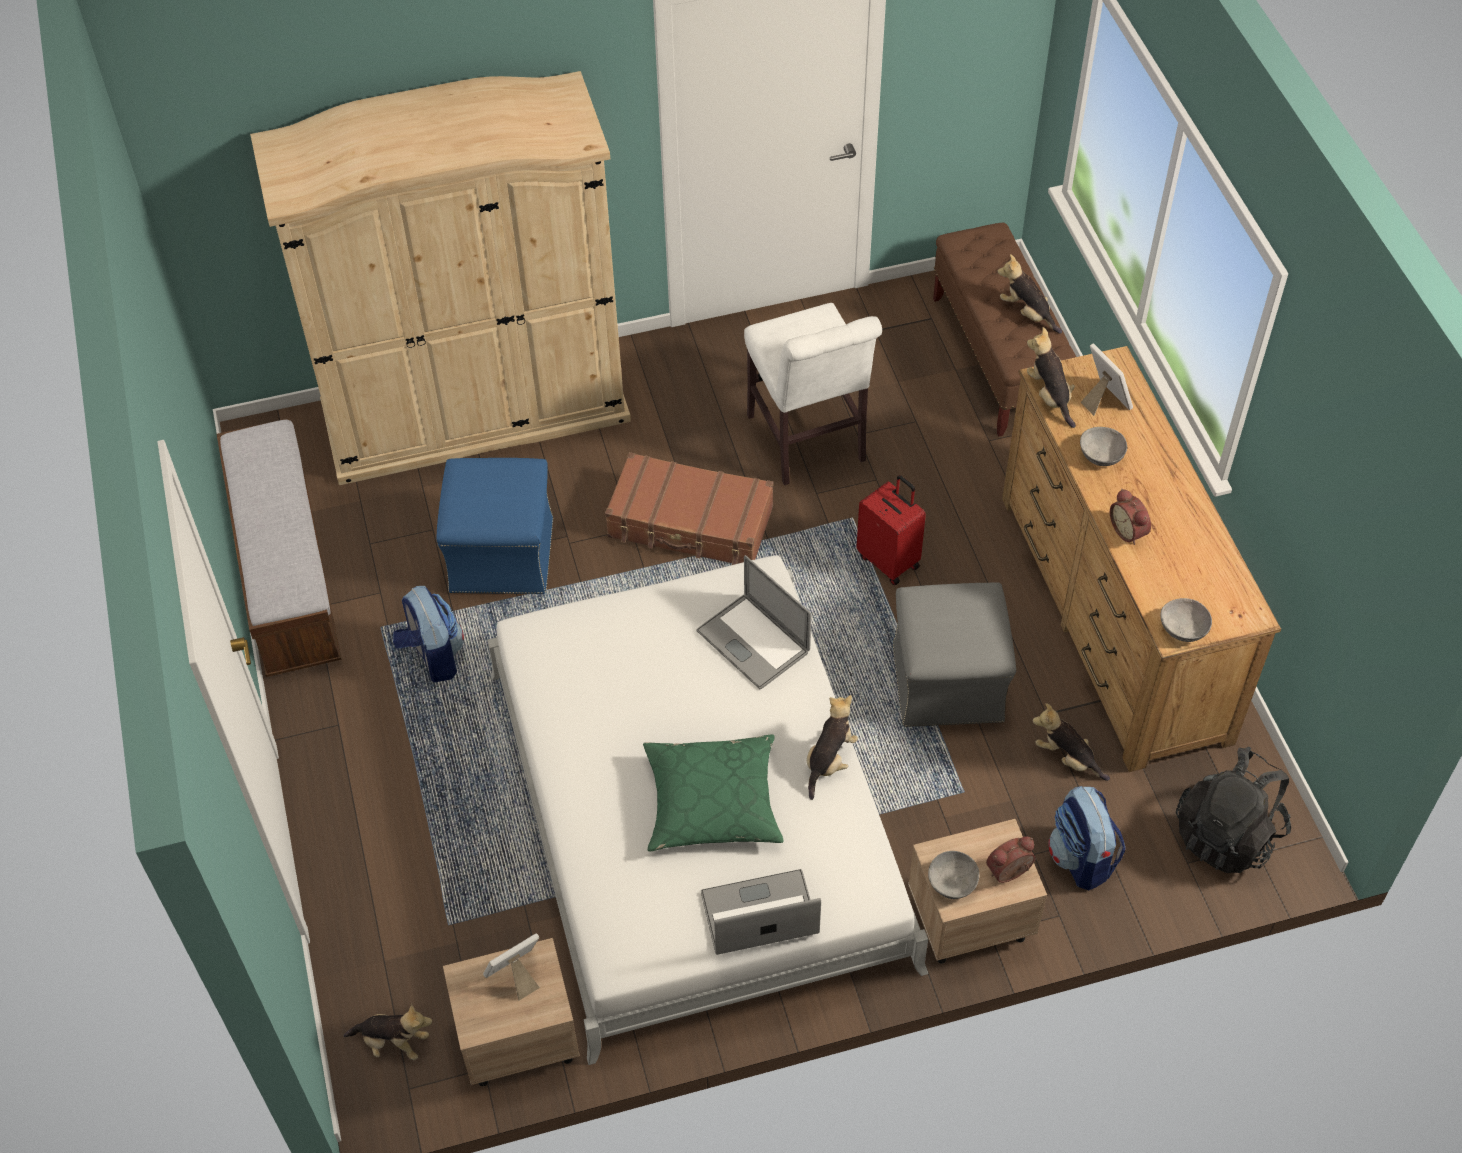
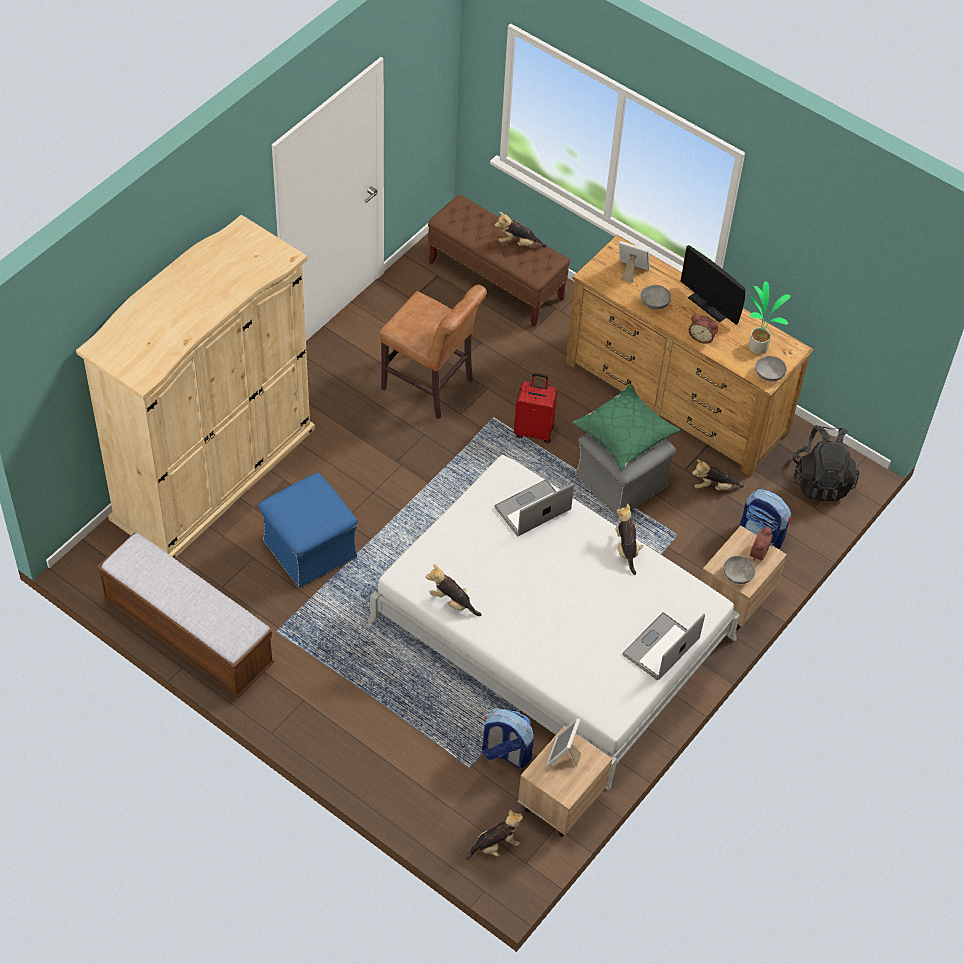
camera: 40 degrees left, 0 degrees up
(433, 656) = (323, 630): backpack -> backpack (505, 753)
(690, 523) = (404, 470): brown suitcase -> none
(712, 802) = (586, 605): green pillow -> green pillow (625, 434)
(753, 641) = (532, 509): laptop -> laptop turned 135 degrees clockwise
(808, 443) = (431, 387): white chair -> brown chair
(1049, 396) = (601, 283): plush toy -> plush toy (452, 602)
(1177, 496) = (710, 305): none -> monitor
(1200, 583) = (758, 346): none -> potted plant

